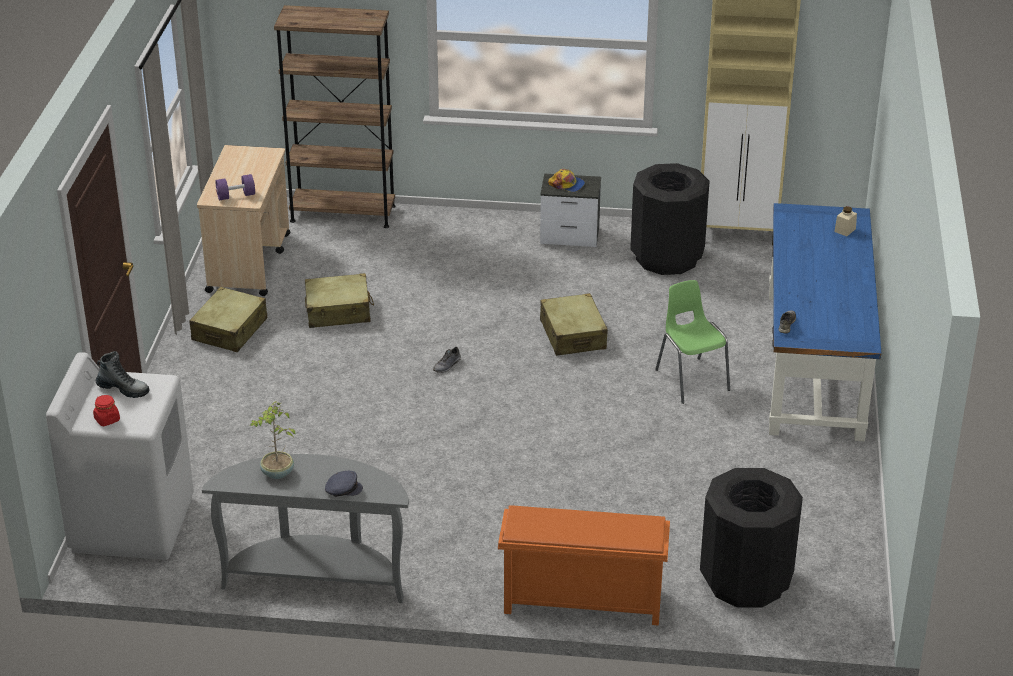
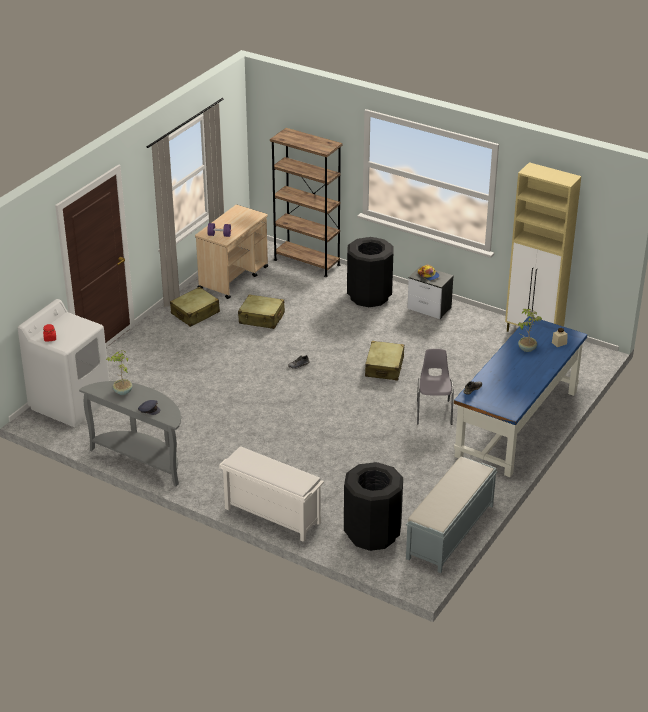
camera: 25 degrees right, 0 degrees up
(123, 389) = (70, 325): boot -> none
(581, 602) = (271, 516): orange shoe rack -> white shoe rack
(667, 258) = (478, 337): black trash can -> black trash can (369, 296)
(691, 380) = (434, 412): green chair -> grey chair
(809, 249) = (526, 348): none -> potted plant
(849, 545) = (450, 532): none -> grey bench

